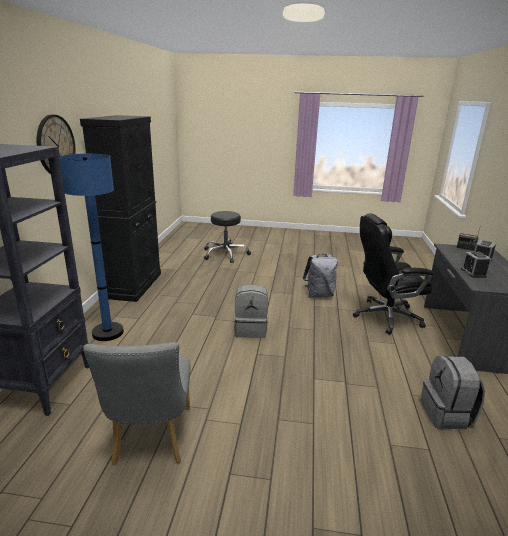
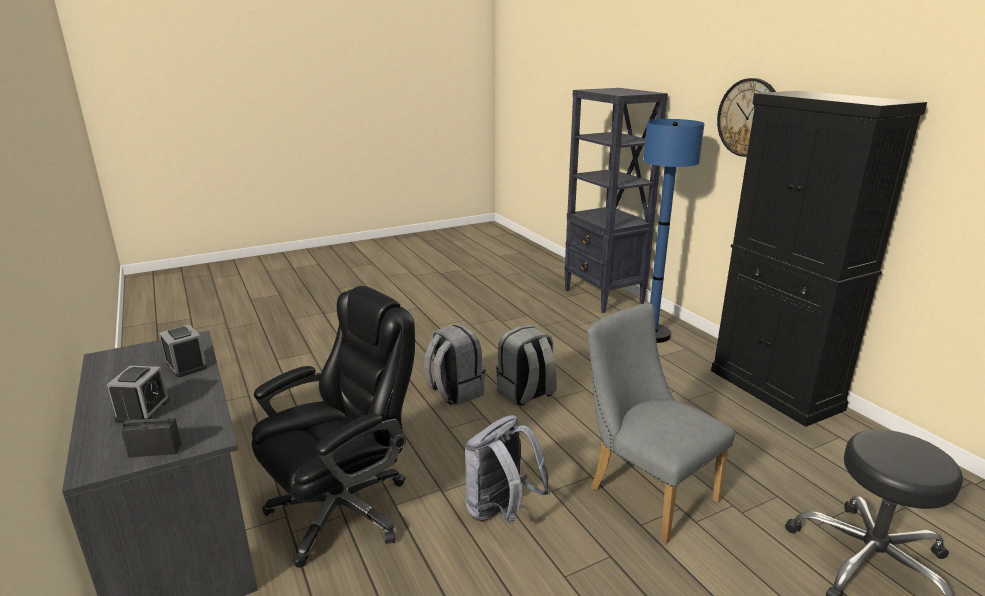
camera: 145 degrees right, 0 degrees up
(151, 440) = (484, 302): grey chair -> grey chair (645, 490)
(447, 414) = (253, 389): grey backpack -> grey backpack (454, 392)

